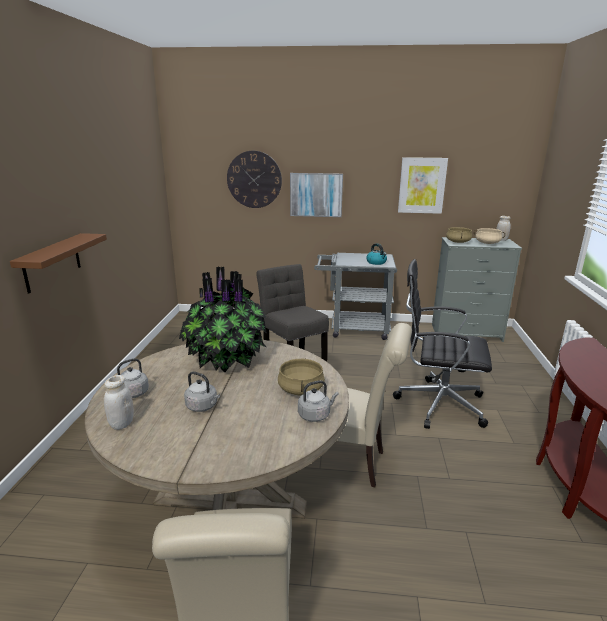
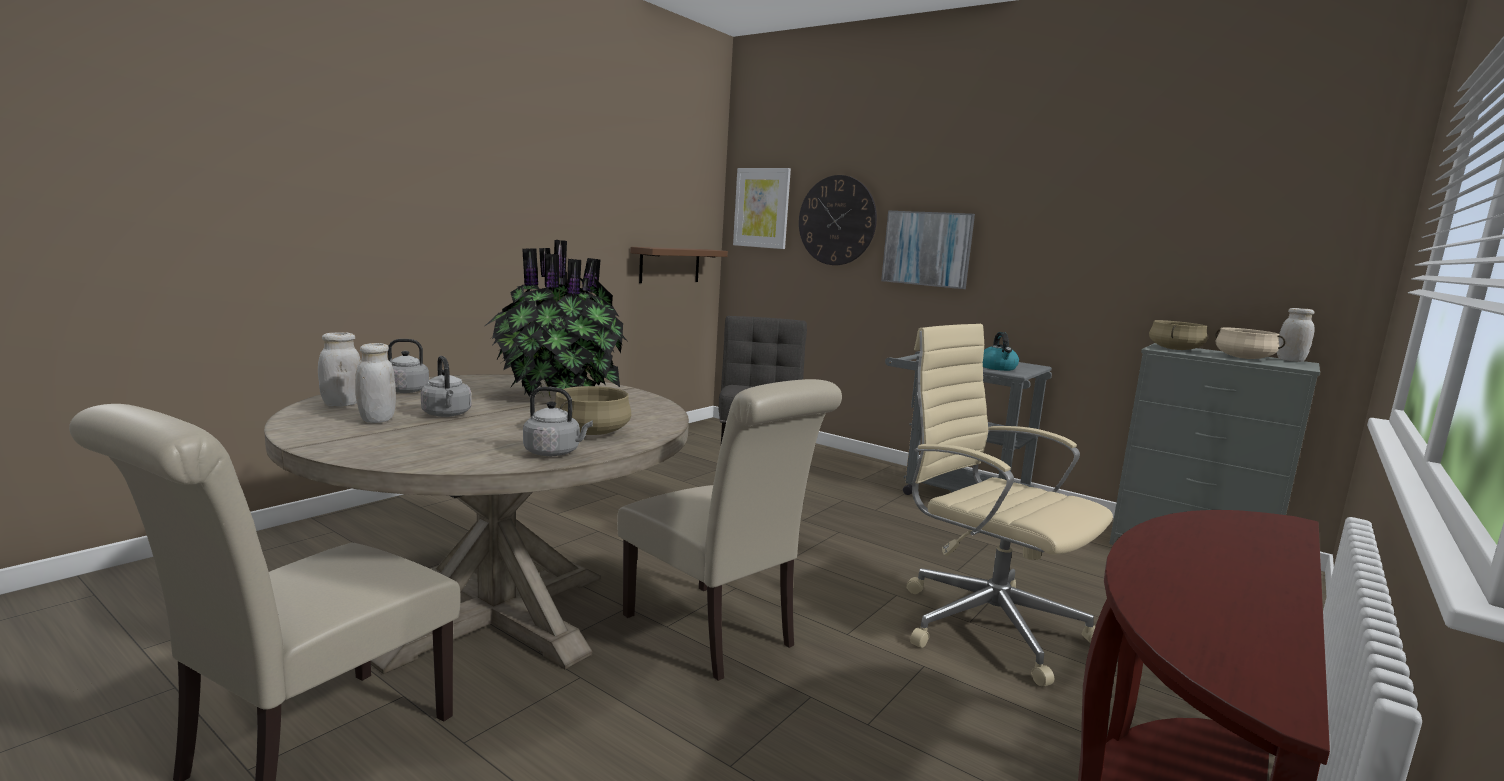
camera: 30 degrees right, 10 degrees down
(52, 262) = (467, 258): brown shelf -> brown shelf (670, 265)
(174, 429) = (377, 420): none -> white jar
(422, 185) = (1120, 240): picture -> picture (762, 208)
(437, 404) = (985, 624): black office chair -> beige office chair

